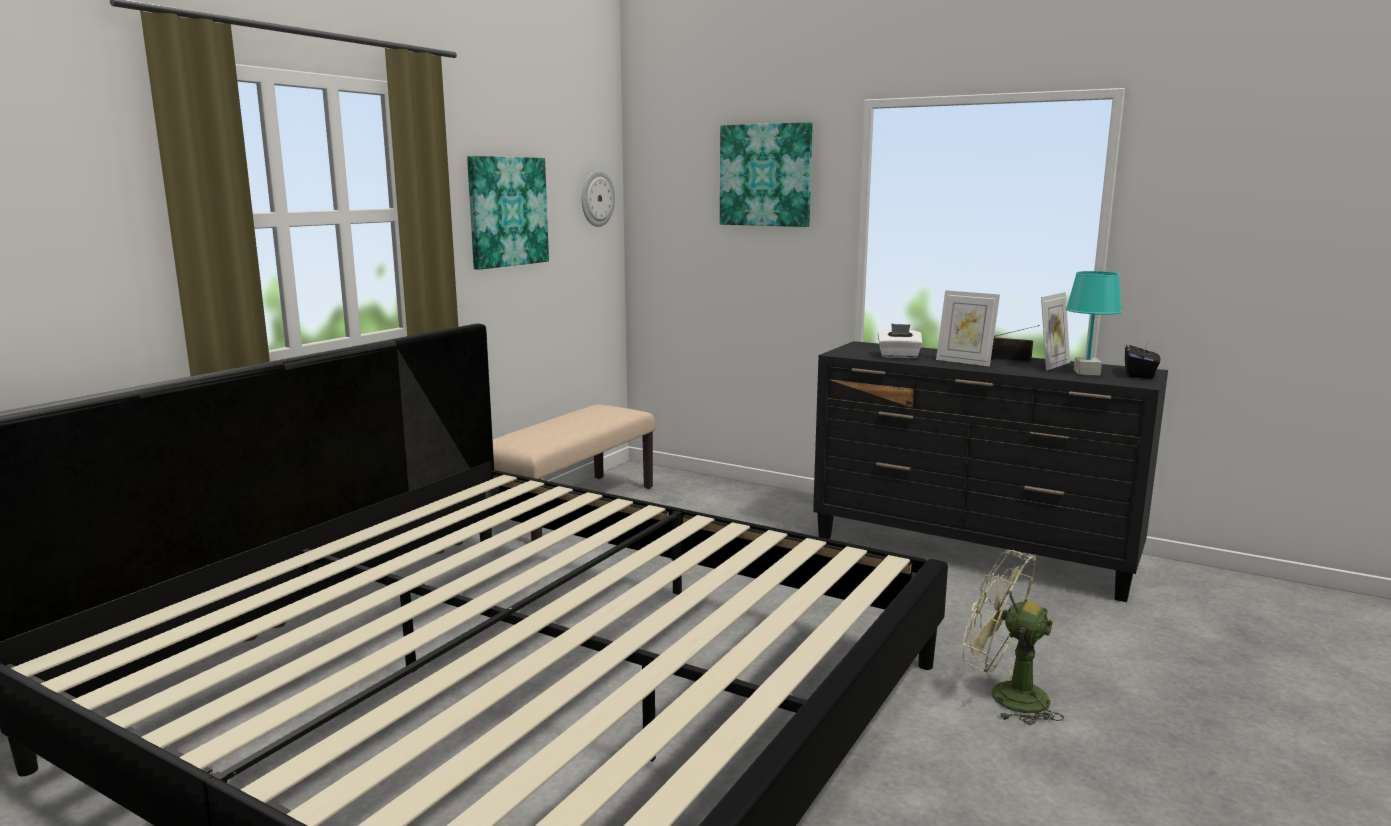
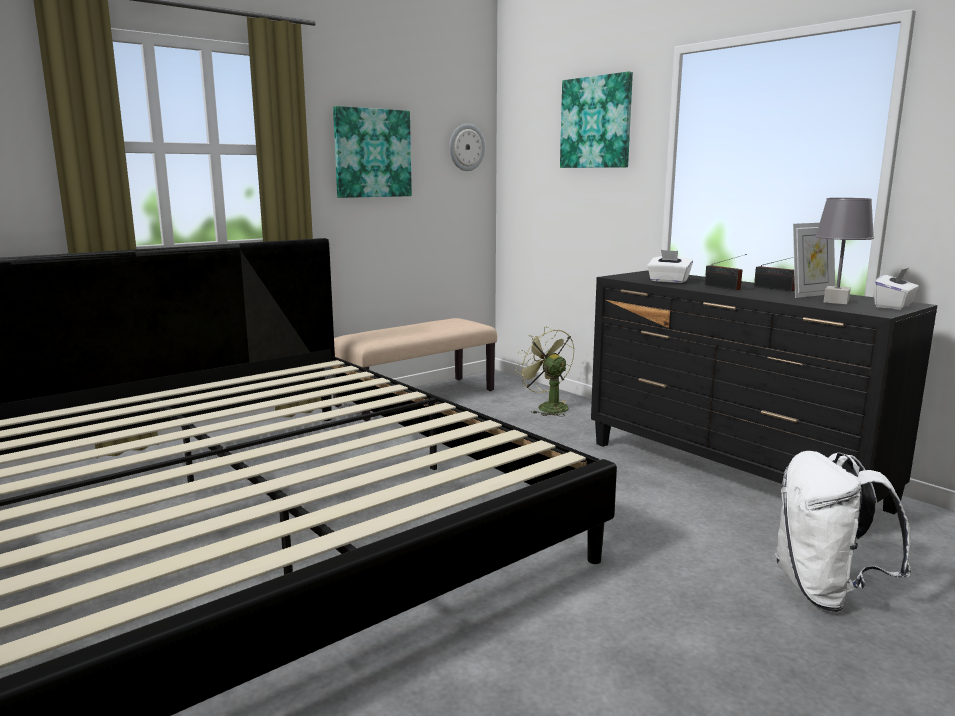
camera: 20 degrees right, 0 degrees up
(964, 362) = (723, 288): picture frame -> radio
(1005, 696) = (647, 599): green fan -> green fan (547, 407)
(1087, 373) = (836, 302): turquoise table lamp -> grey table lamp
(1140, 374) = (894, 306): black tissue box -> white tissue box
(1141, 657) = (826, 592): none -> white backpack

